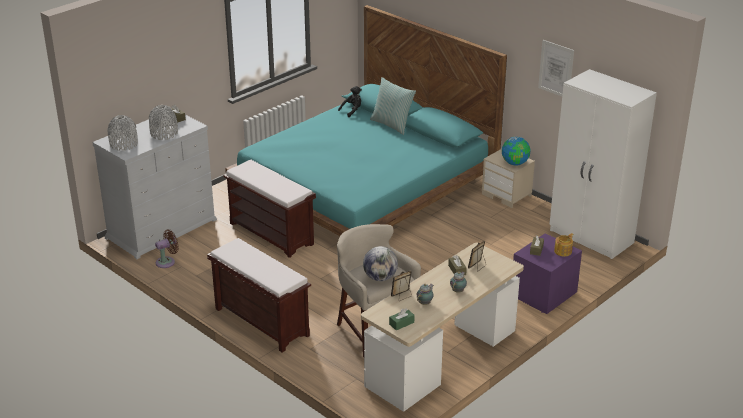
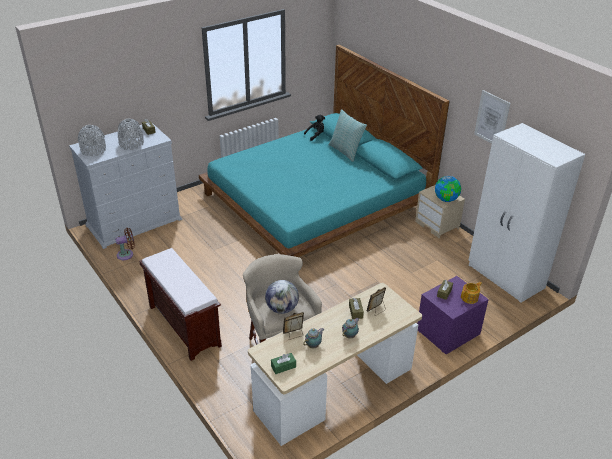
camera: 10 degrees right, 5 degrees up
(272, 234) = (223, 238): brown bench -> none

